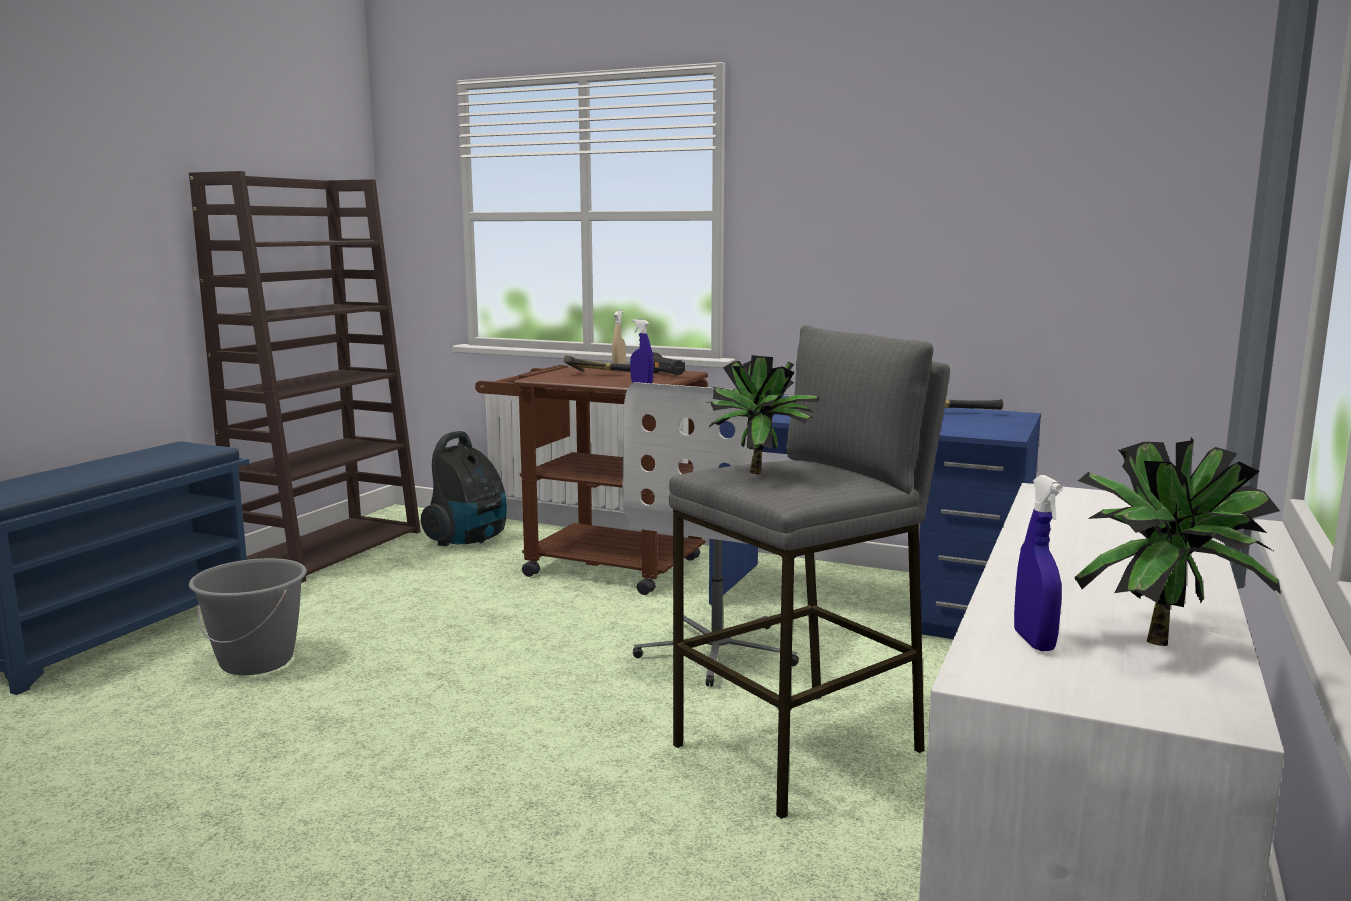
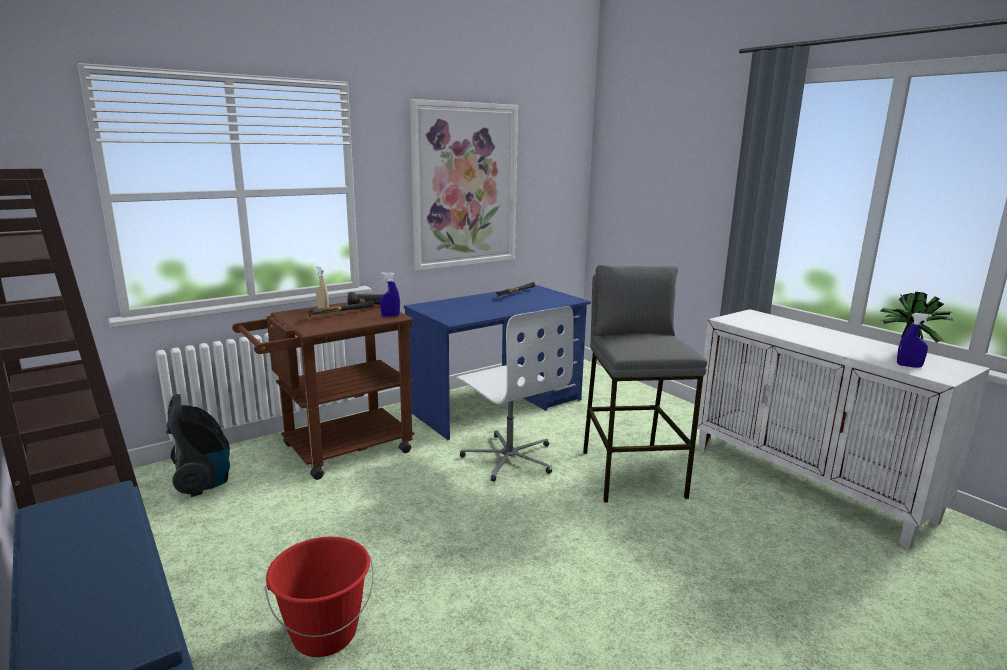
camera: 60 degrees left, 5 degrees up
(257, 661) = (325, 634): grey bucket -> red bucket
(763, 474) = (646, 345): potted plant -> none
(914, 214) = (465, 186): none -> picture

